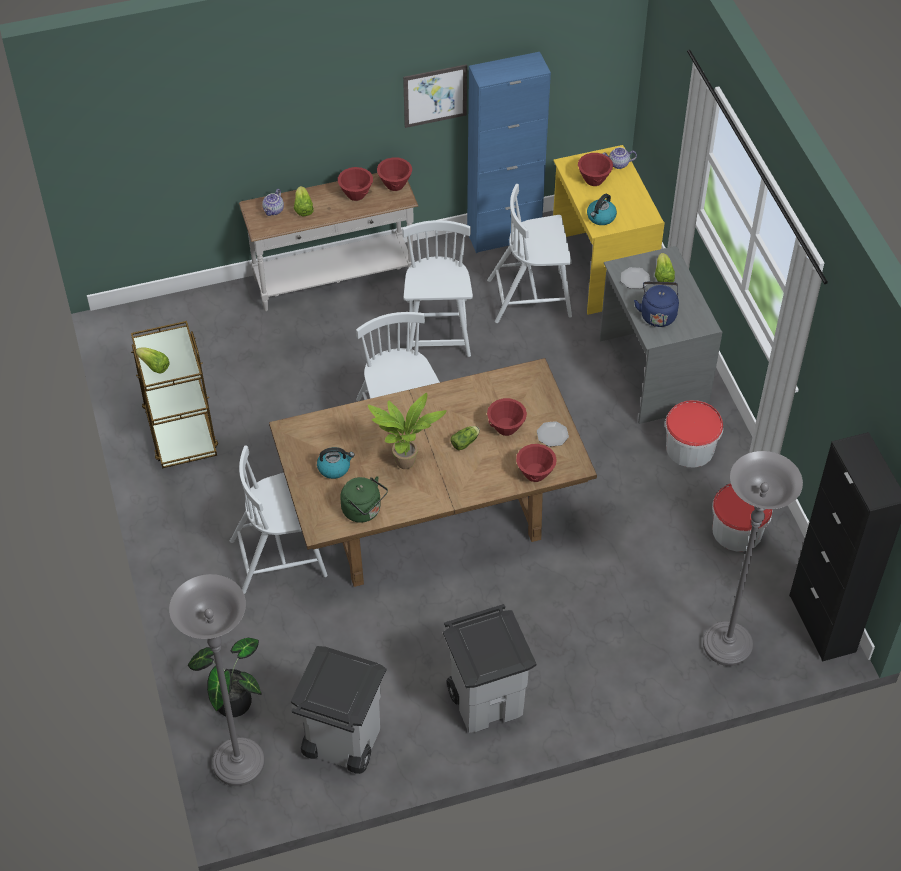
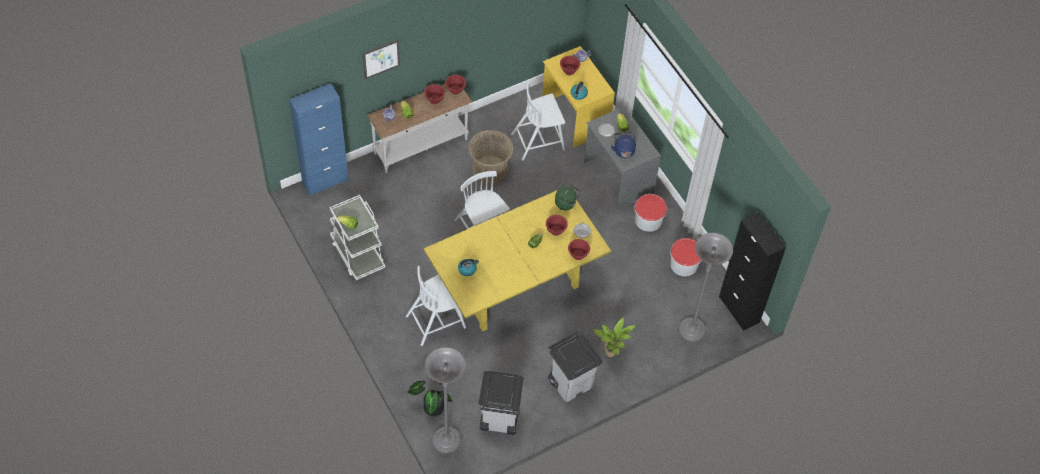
camera: 15 degrees left, 5 degrees up
(180, 429) = (357, 254): brown cart -> white cart
(364, 510) = (490, 291): green kettle -> green kettle (566, 203)
(406, 466) = (506, 262): potted plant -> potted plant (611, 355)
(430, 518) = (514, 284): brown dining table -> yellow dining table
(435, 95) = (475, 38): picture -> picture (381, 59)
(438, 330) = (490, 170): white chair -> basket
(504, 235) = (513, 104): blue cabinet -> blue cabinet (325, 181)

